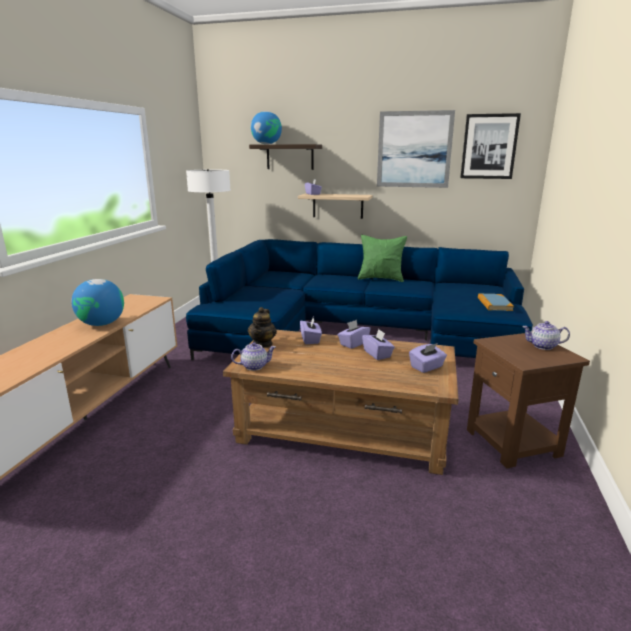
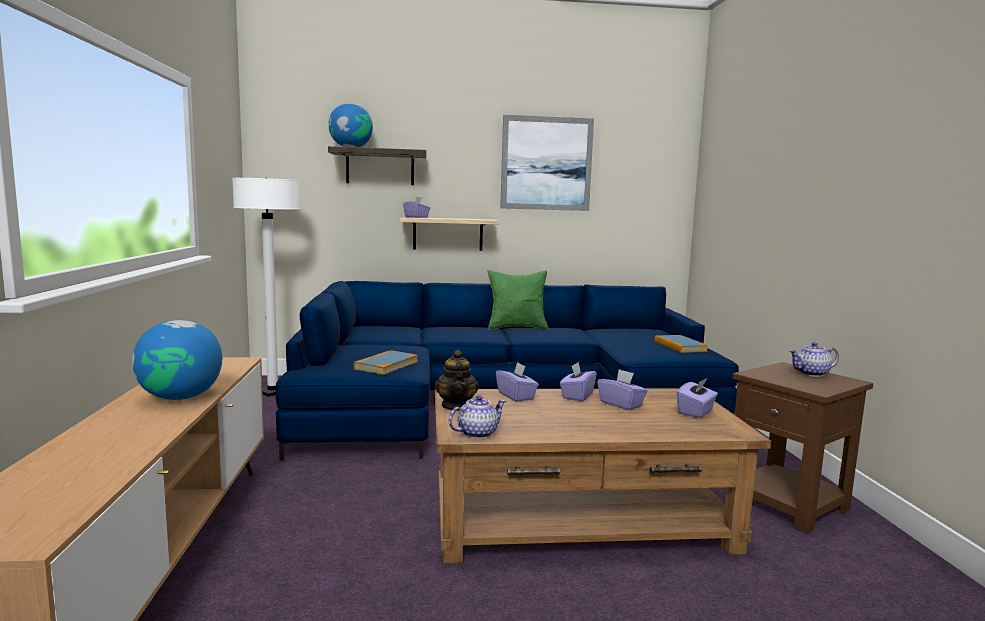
camera: 20 degrees left, 10 degrees down
(258, 305) = (386, 365): none -> book
(489, 146) = (633, 163): picture -> none

